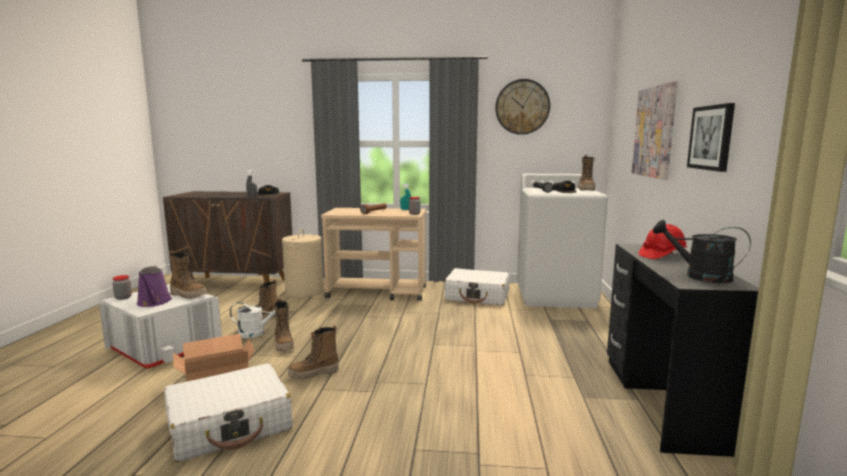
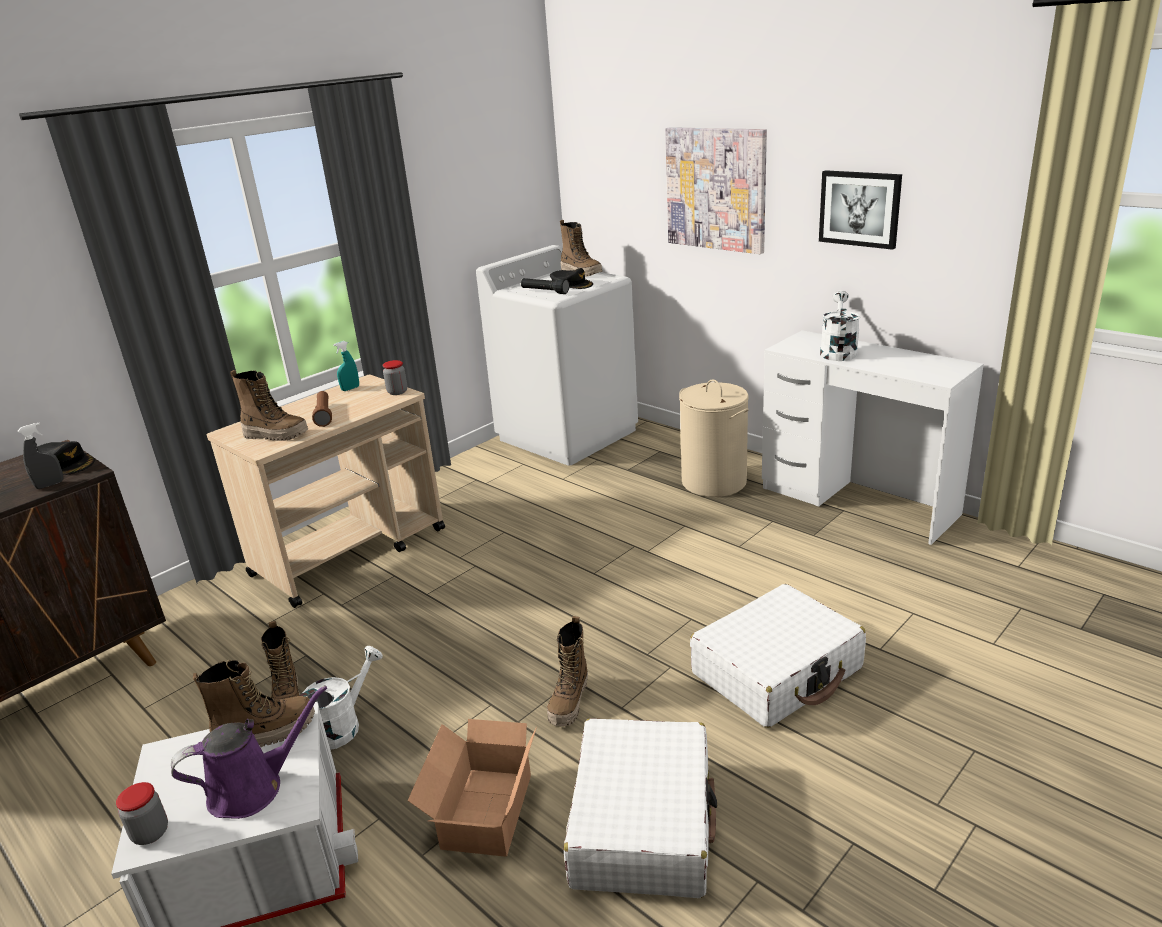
camera: 50 degrees left, 15 degrees up
(154, 303) = (253, 788): purple watering can -> purple watering can turned 45 degrees counterclockwise
(283, 345) = (432, 706): boot -> boot (276, 435)
(304, 291) = (222, 621): beige laundry basket -> beige laundry basket (713, 482)
(477, 296) = (492, 482): white suitcase -> white suitcase (777, 671)
(522, 107) = (453, 155): wall clock -> none
(661, 255) = (838, 351): red hard hat -> white watering can
(663, 401) = (858, 501): black desk -> white desk
(699, 276) = (922, 366): black watering can -> none

